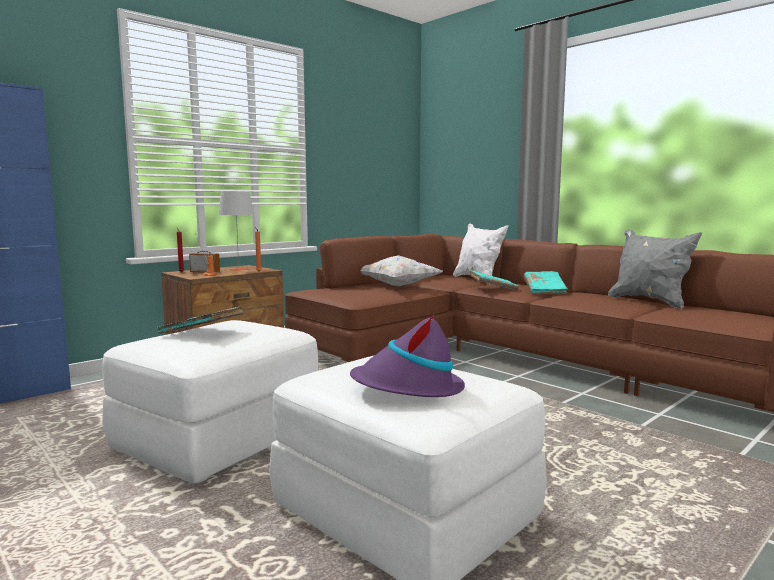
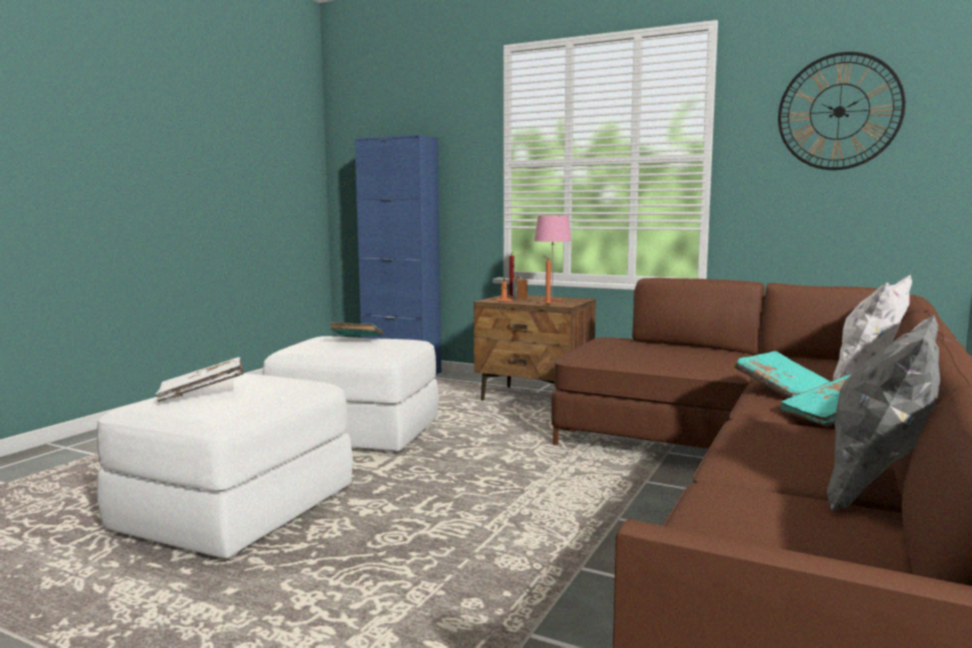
camera: 70 degrees right, 0 degrees up
(238, 269) = (552, 301): grey table lamp -> pink table lamp
(367, 129) = (839, 111): none -> wall clock
(397, 286) = (706, 356): white pillow -> none
(408, 388) = (203, 394): purple hat -> white book

